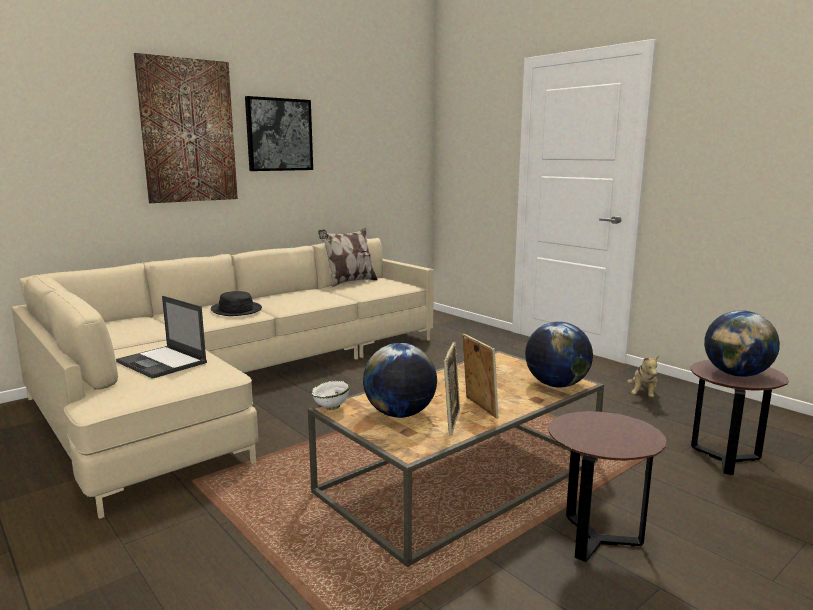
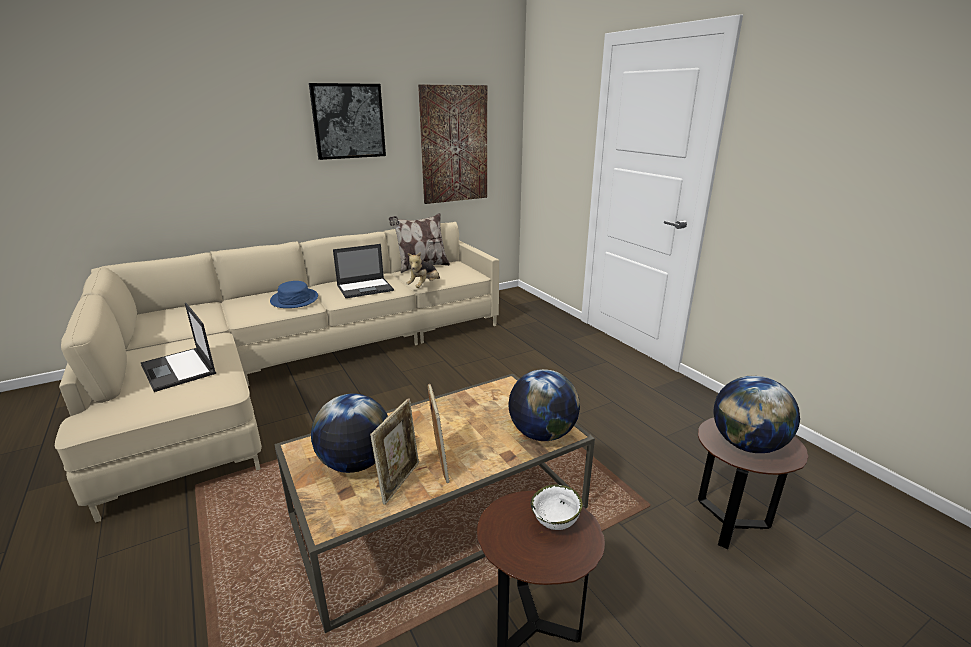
camera: 10 degrees right, 10 degrees up
(188, 131) = (250, 122): picture -> picture (454, 145)
(236, 310) = (294, 299): black hat -> blue hat
(305, 299) = (366, 288): none -> laptop
(331, 408) = (296, 446): white bowl -> white bowl (556, 524)
(643, 394) = (678, 417): plush toy -> plush toy (424, 286)

